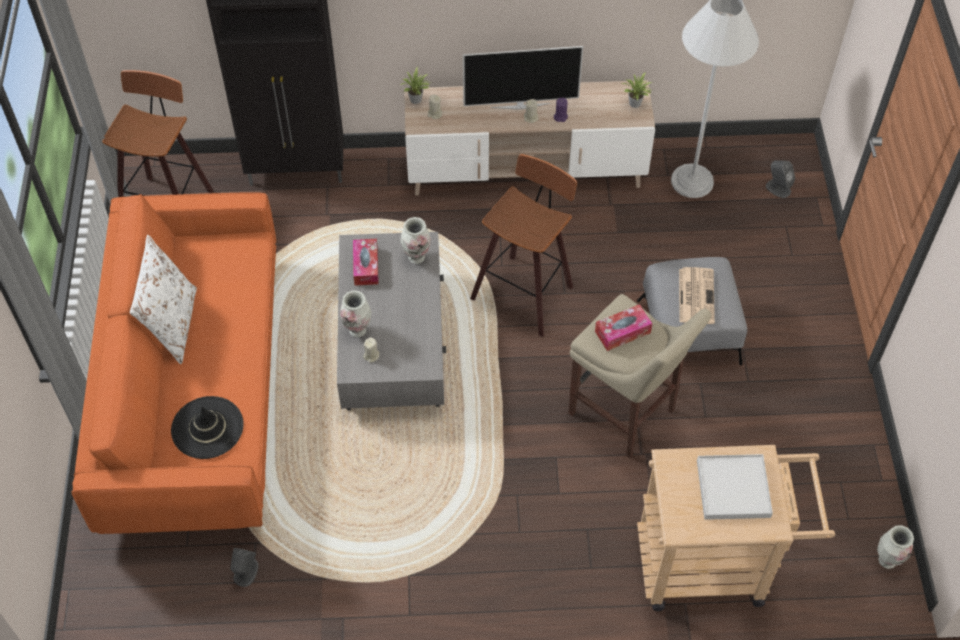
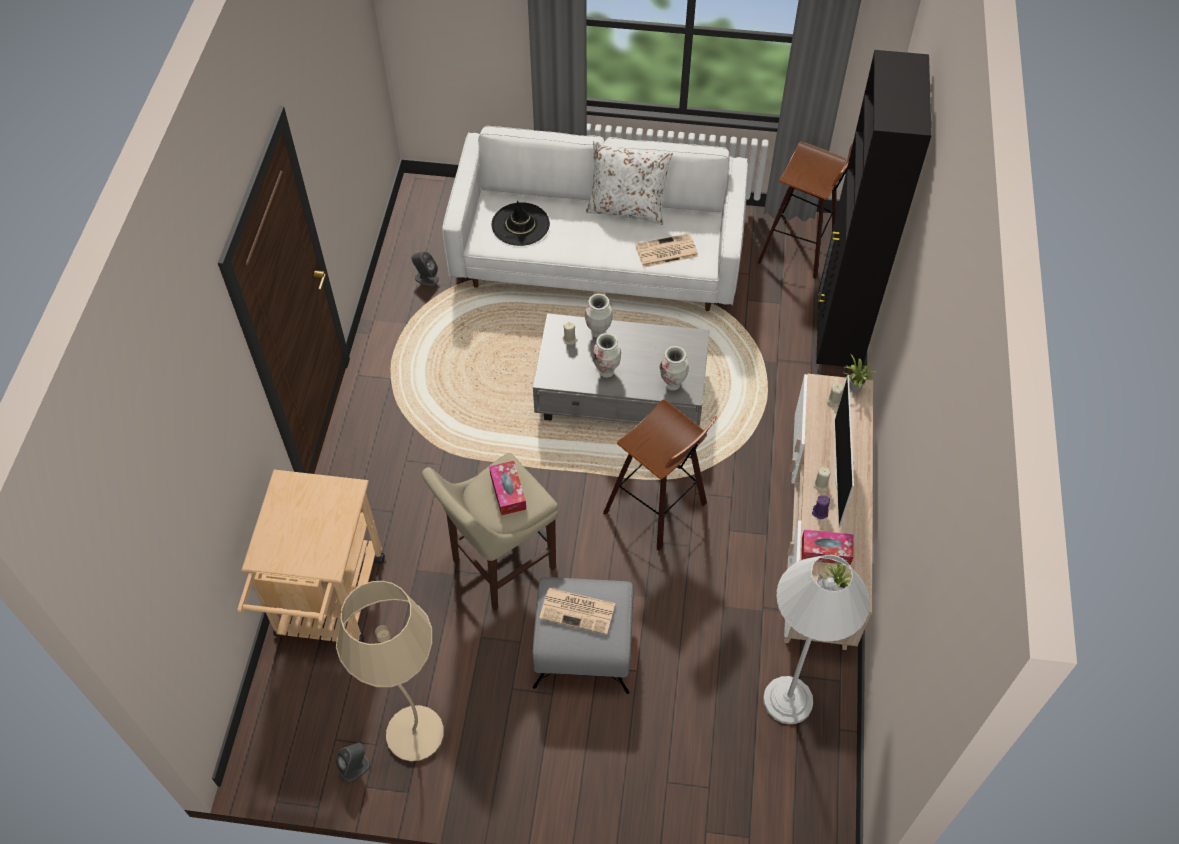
camera: 100 degrees right, 0 degrees up
(196, 391) = (597, 257): orange sofa -> white sofa
(238, 279) = (665, 251): none -> newspaper
(366, 266) = (669, 345): tissue box -> tissue box (826, 551)
(733, 489) = (306, 534): white tray -> none
(778, 188) = (768, 795): grey speaker -> grey speaker (355, 767)
(819, 451) = (415, 734): none -> beige floor lamp
(887, 560) = (281, 762): vase -> vase (606, 371)

